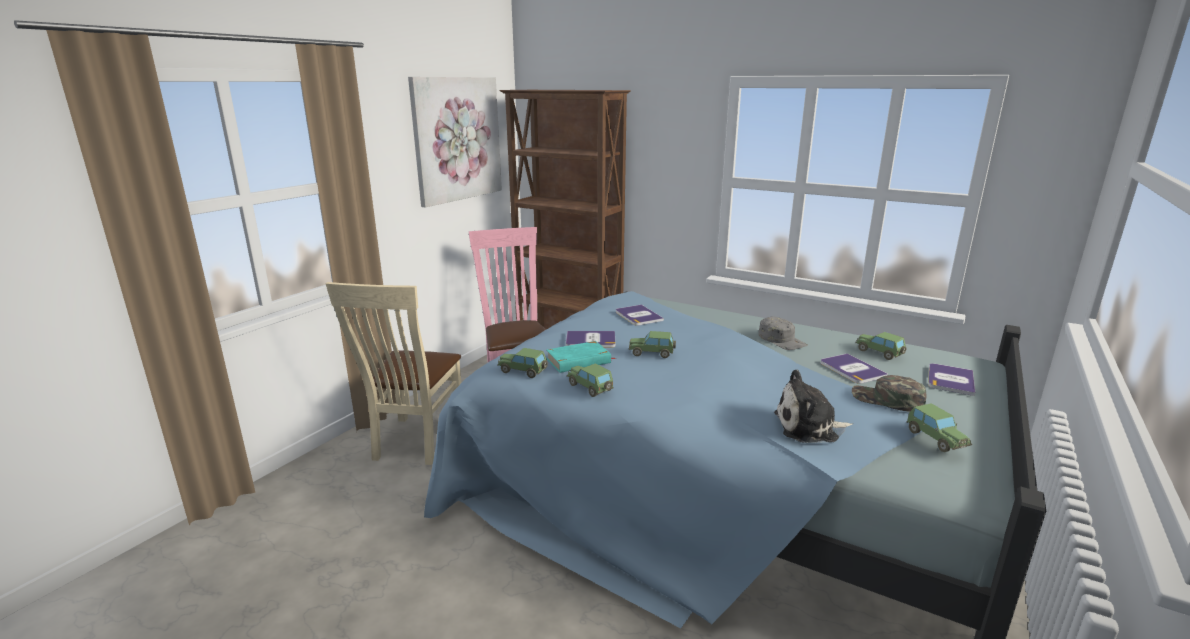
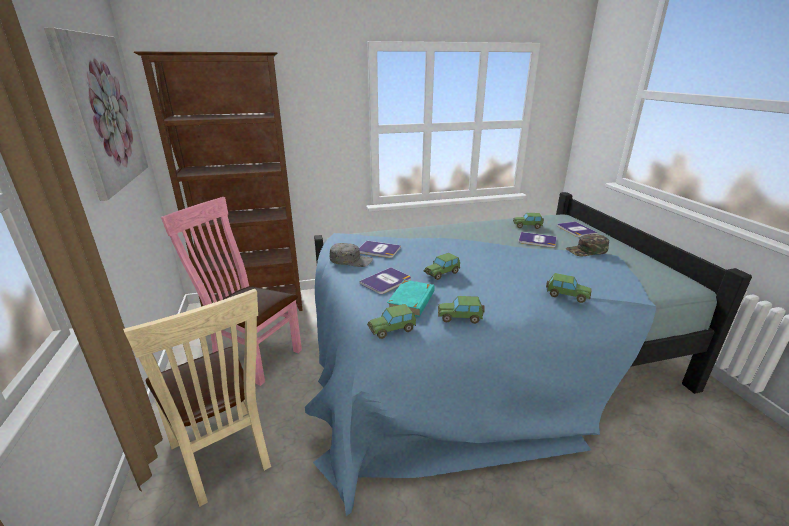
camera: 45 degrees left, 5 degrees up
(782, 340) = (477, 236): grey cap -> grey cap (351, 260)
(810, 427) = (592, 282): plush toy -> none
(935, 439) = (637, 262): toy car -> toy car (566, 295)

